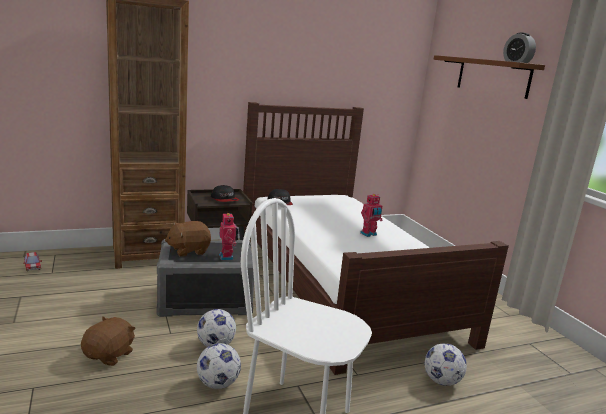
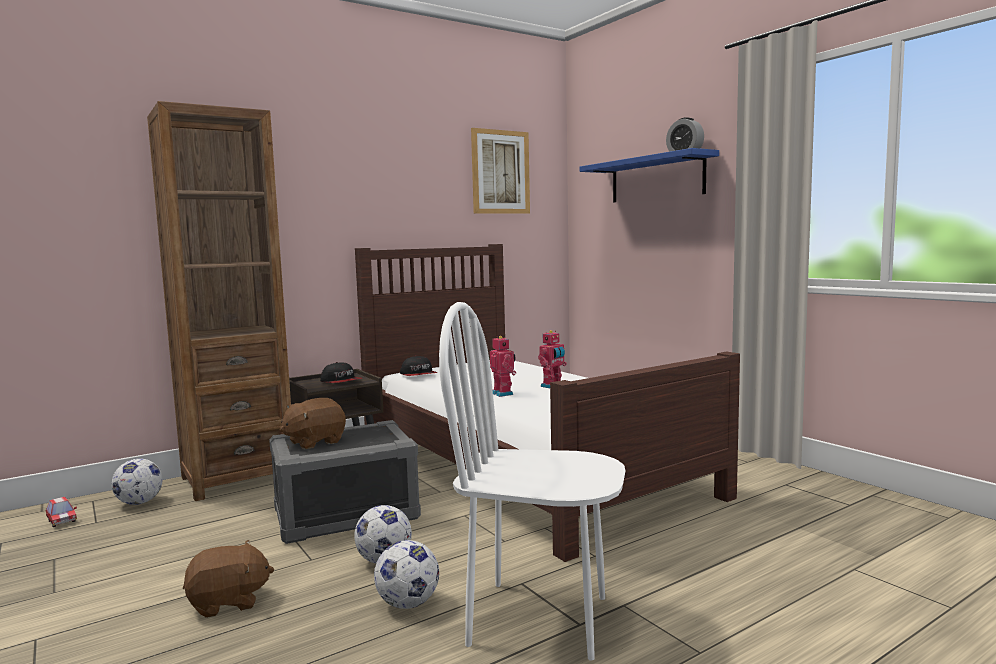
camera: 10 degrees left, 10 degrees down
(110, 355) = (229, 602): brown plush toy -> brown plush toy turned 60 degrees clockwise
(227, 257) = (373, 440): toy robot -> toy robot (503, 393)
(372, 50) = (500, 172): none -> picture
(441, 381) = (704, 542): football -> football (139, 503)
(492, 76) = (656, 179): brown shelf -> blue shelf

